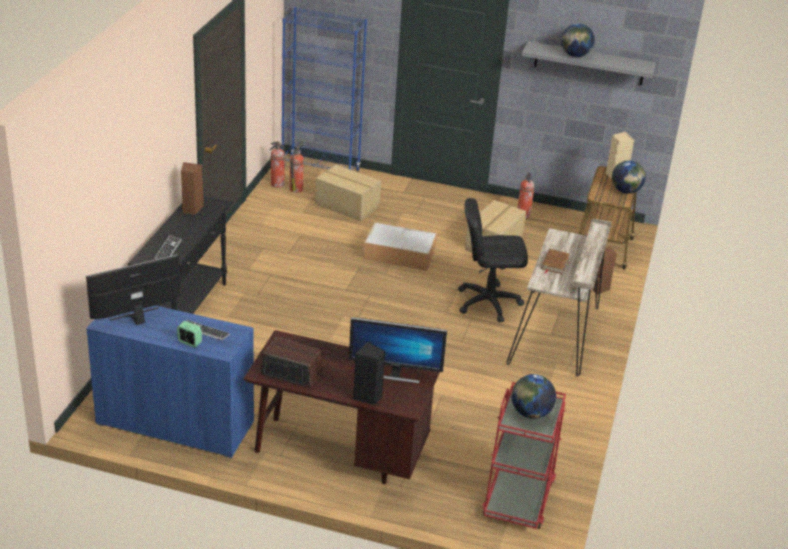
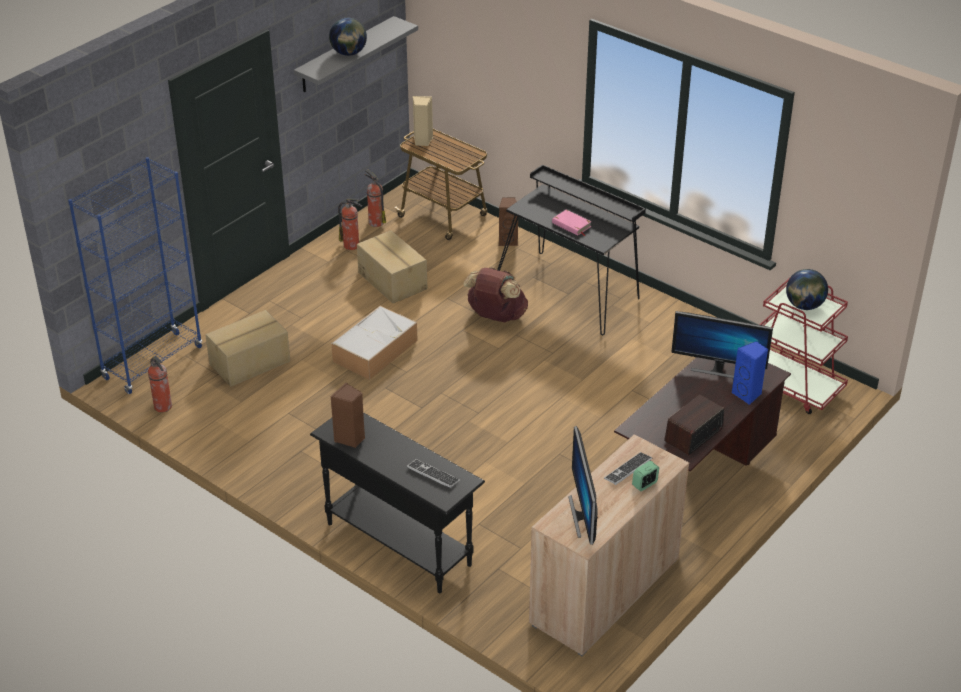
camera: 65 degrees left, 5 degrees up
(175, 423) = (604, 591): blue cabinet -> beige cabinet
(296, 189) = (185, 393): fire extinguisher -> fire extinguisher (375, 222)
(368, 397) = (748, 394): black speaker -> blue speaker
(395, 374) = (718, 369): monitor -> monitor turned 75 degrees clockwise
(488, 302) = (496, 316): black office chair -> brown backpack
(554, 263) = (571, 225): brown book -> pink book
(557, 334) = (570, 290): beige desk -> black desk
(626, 191) = (457, 145): globe -> none

